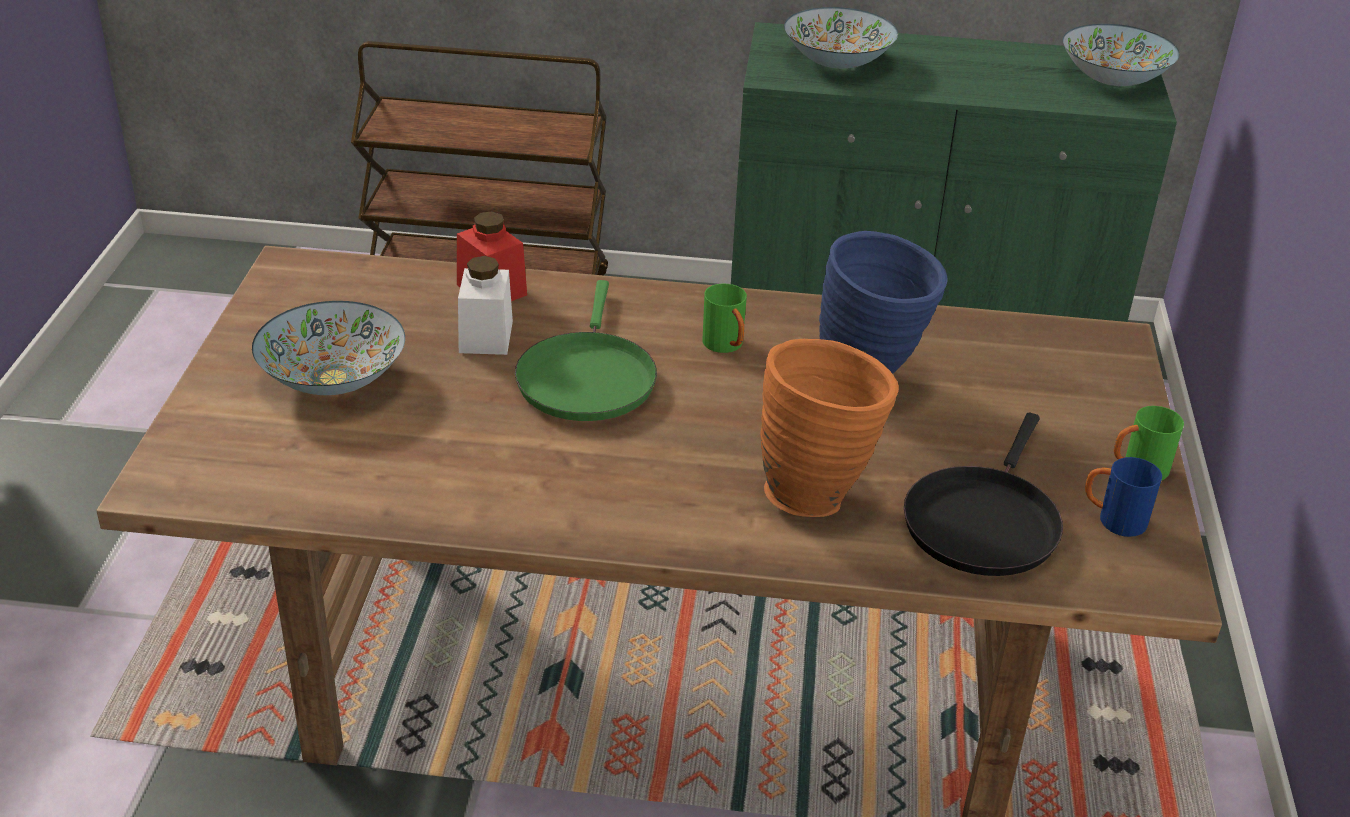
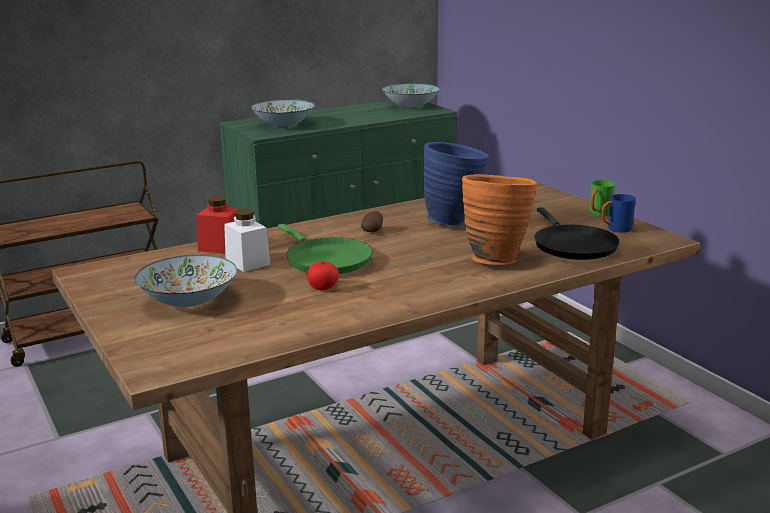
camera: 35 degrees left, 15 degrees down
(512, 433) = (323, 287): none -> tomato
(726, 347) = (373, 231): green mug -> potato

